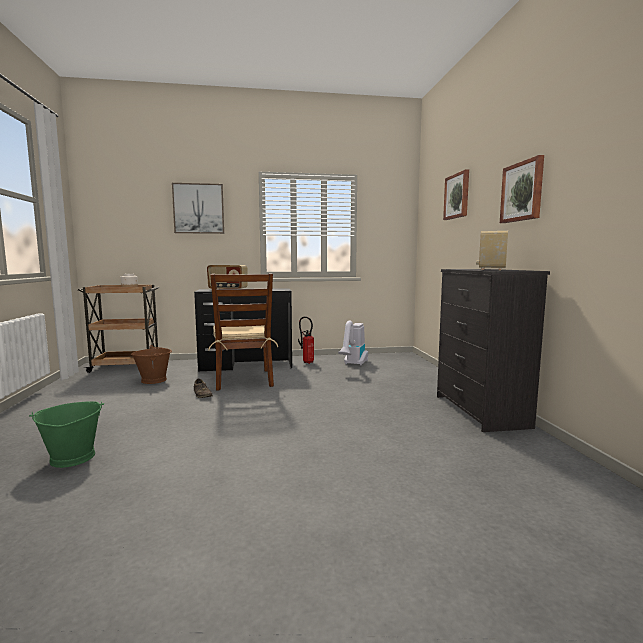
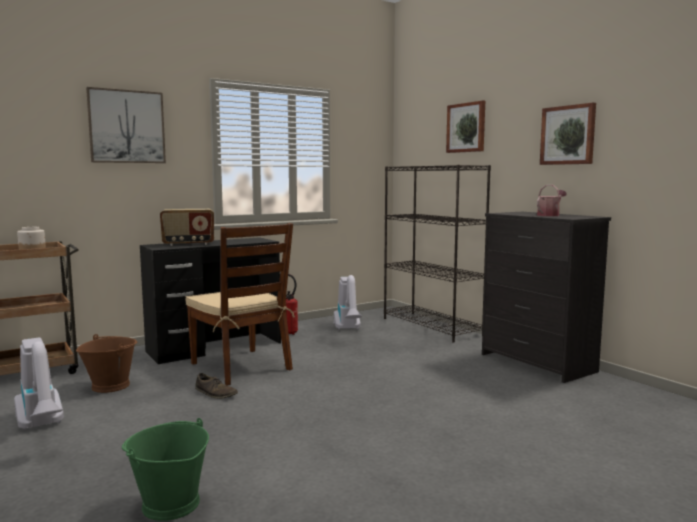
camera: 25 degrees left, 0 degrees up
(86, 397) = (42, 427): none -> vacuum cleaner
(424, 370) = (432, 326): none -> black bookcase
(491, 269) = (549, 215): radio -> watering can

